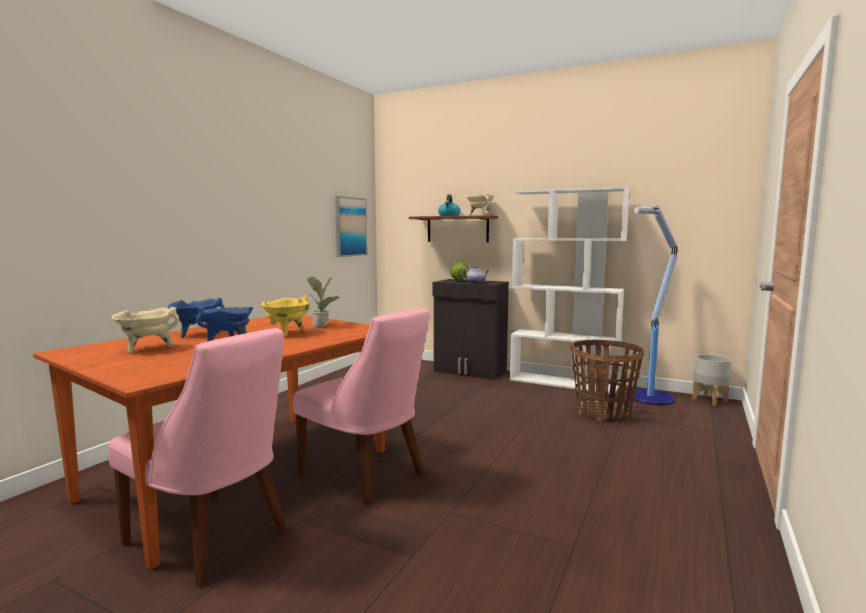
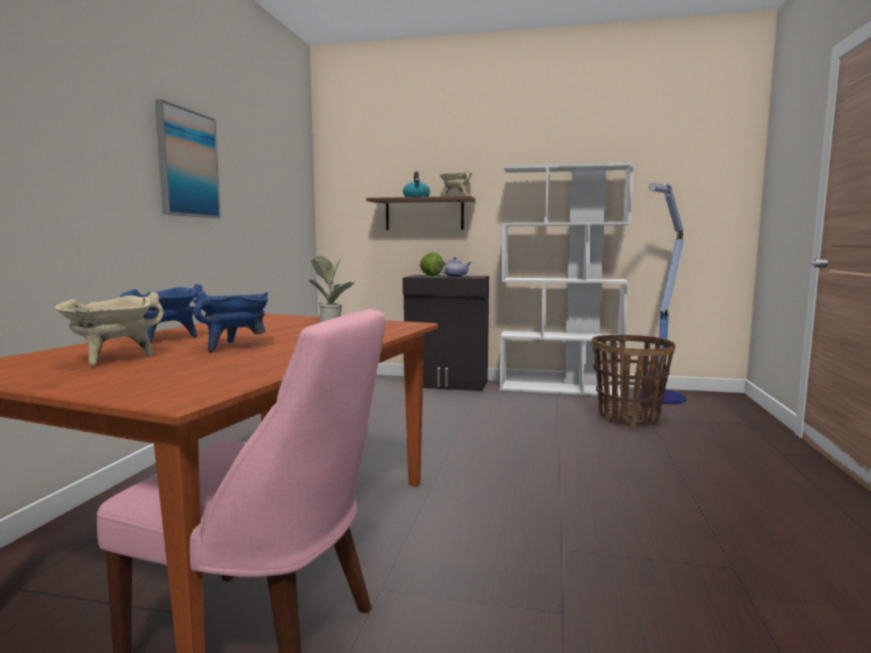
camera: 15 degrees left, 0 degrees up
(286, 333) = (298, 332): yellow cooking pot -> none
(350, 227) = (291, 210): picture -> picture (187, 164)
(366, 476) = (420, 518): pink chair -> none
(709, 400) = (716, 395): grey planter -> none

